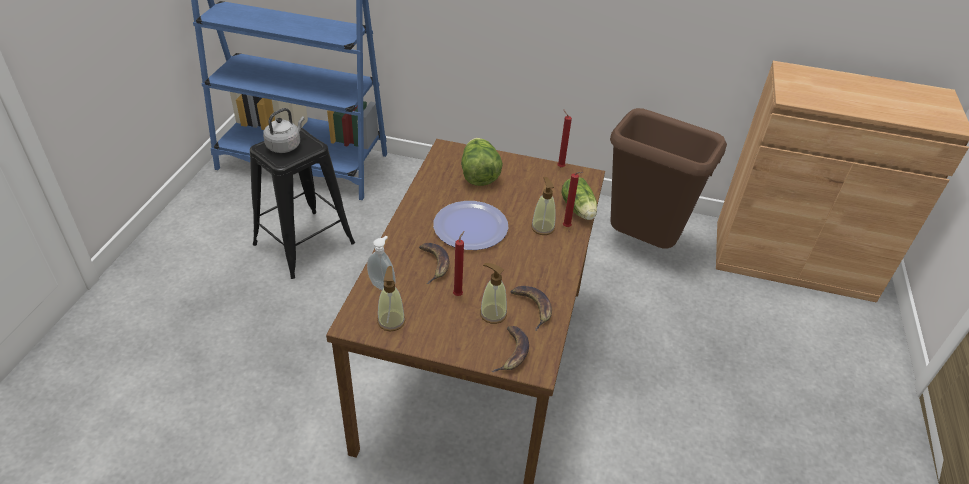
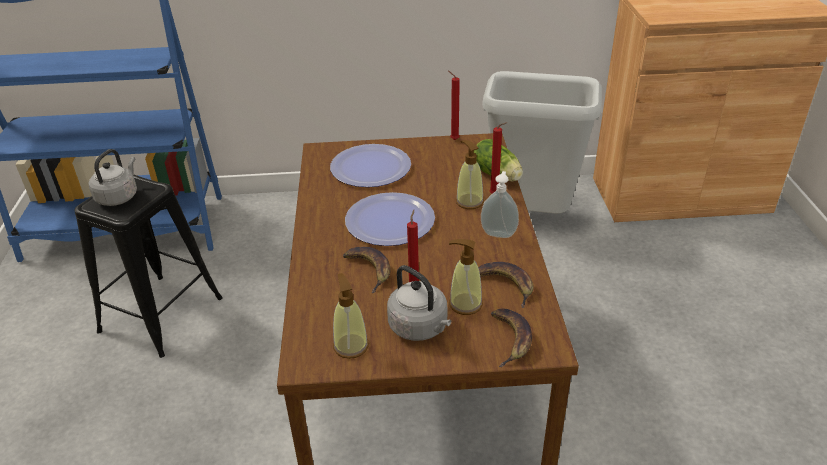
camera: 15 degrees left, 5 degrees down
(383, 285) = (320, 309): soap dispenser -> soap dispenser (499, 233)
(449, 322) = (420, 328): none -> grey kettle
(478, 175) = (370, 167): lettuce -> plate
(642, 243) = (532, 217): brown trash can -> grey trash can

